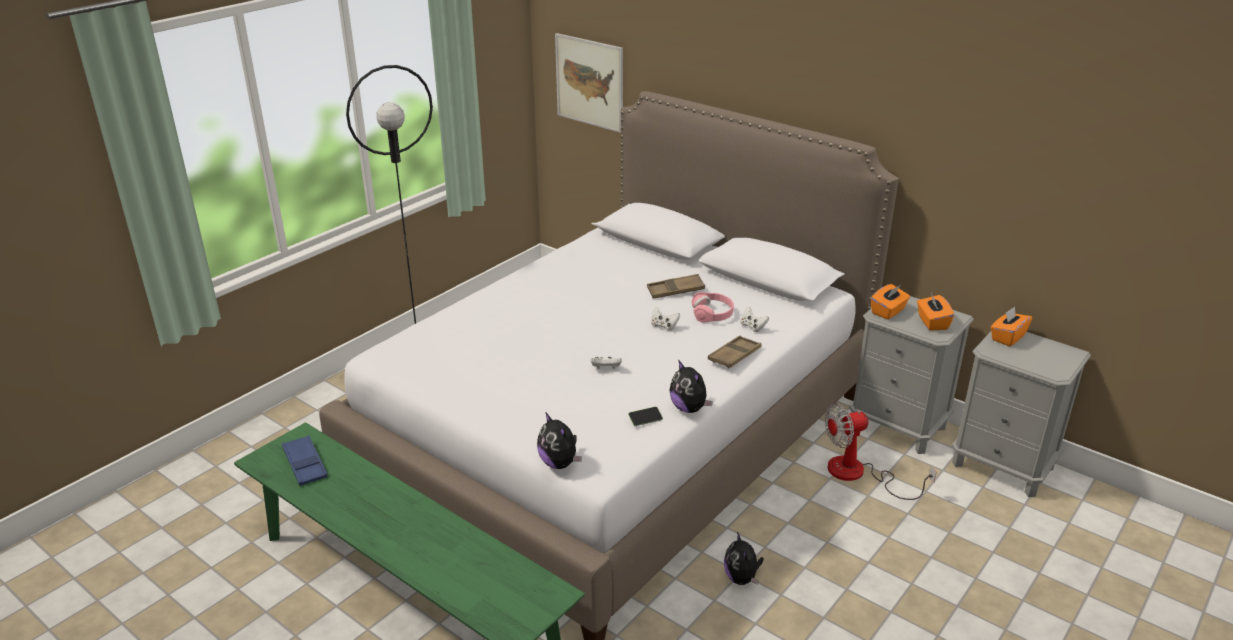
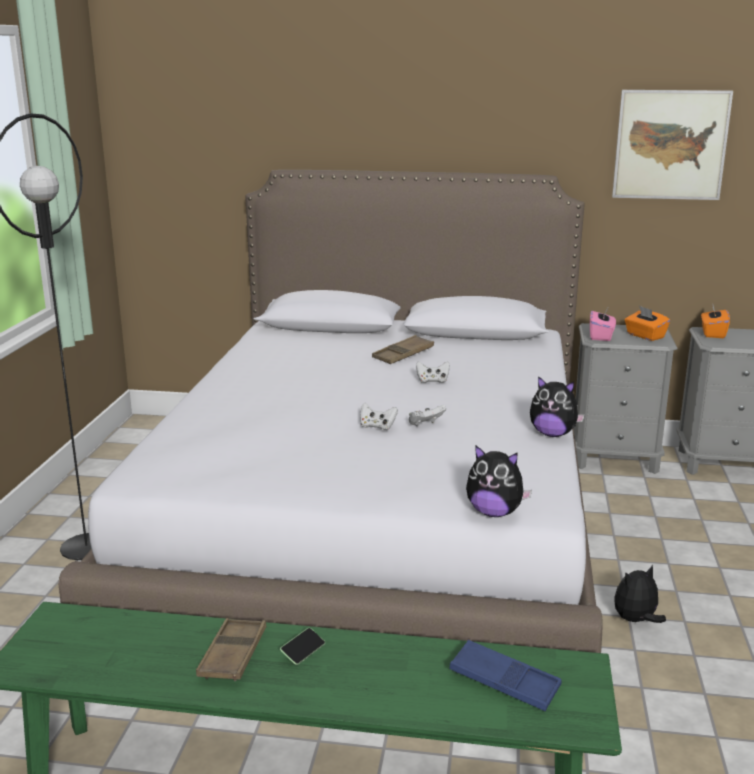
camera: 30 degrees left, 10 degrees down
(305, 464) = (96, 646): blue tray -> blue tray (504, 682)
(589, 82) = (190, 178): picture -> picture (670, 145)
(645, 420) = (527, 453): phone -> phone (303, 652)
(712, 313) = (463, 363): pink headphones -> none
(734, 356) = (531, 387): brown tray -> brown tray (233, 655)
(741, 578) = (636, 620): plush toy -> plush toy turned 105 degrees clockwise
(752, 327) = (515, 364): white game controller -> white game controller (377, 426)
(858, 474) = (628, 502): fan -> none
(888, 311) = (601, 336): orange tissue box -> pink tissue box

